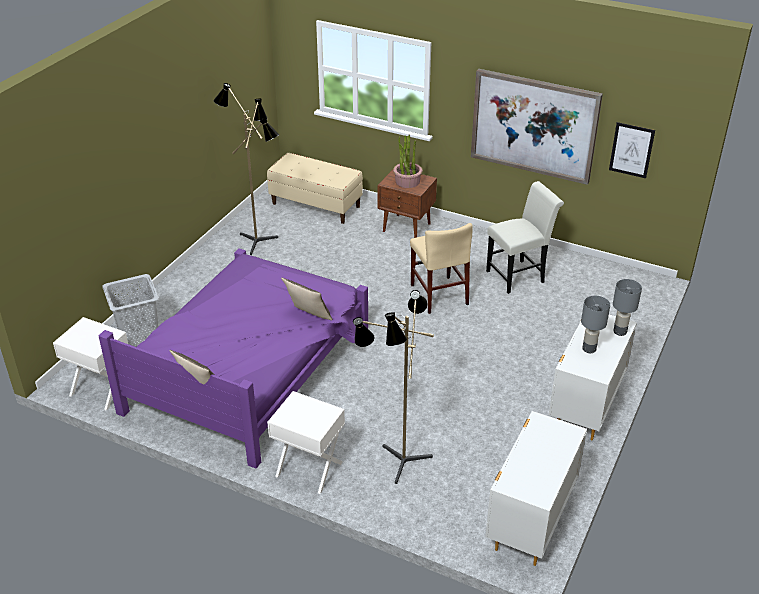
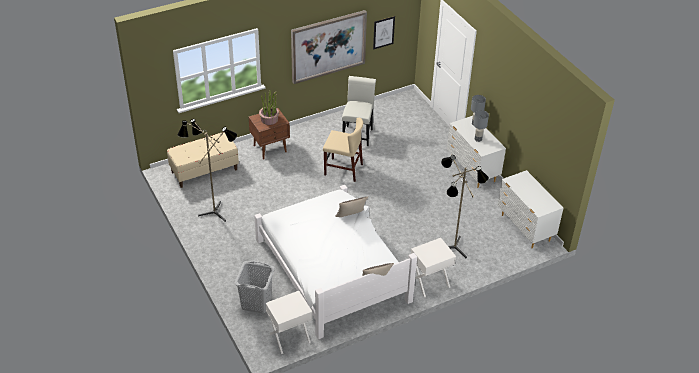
camera: 55 degrees left, 5 degrees up
(251, 368) = (332, 269): purple bed -> white bed

